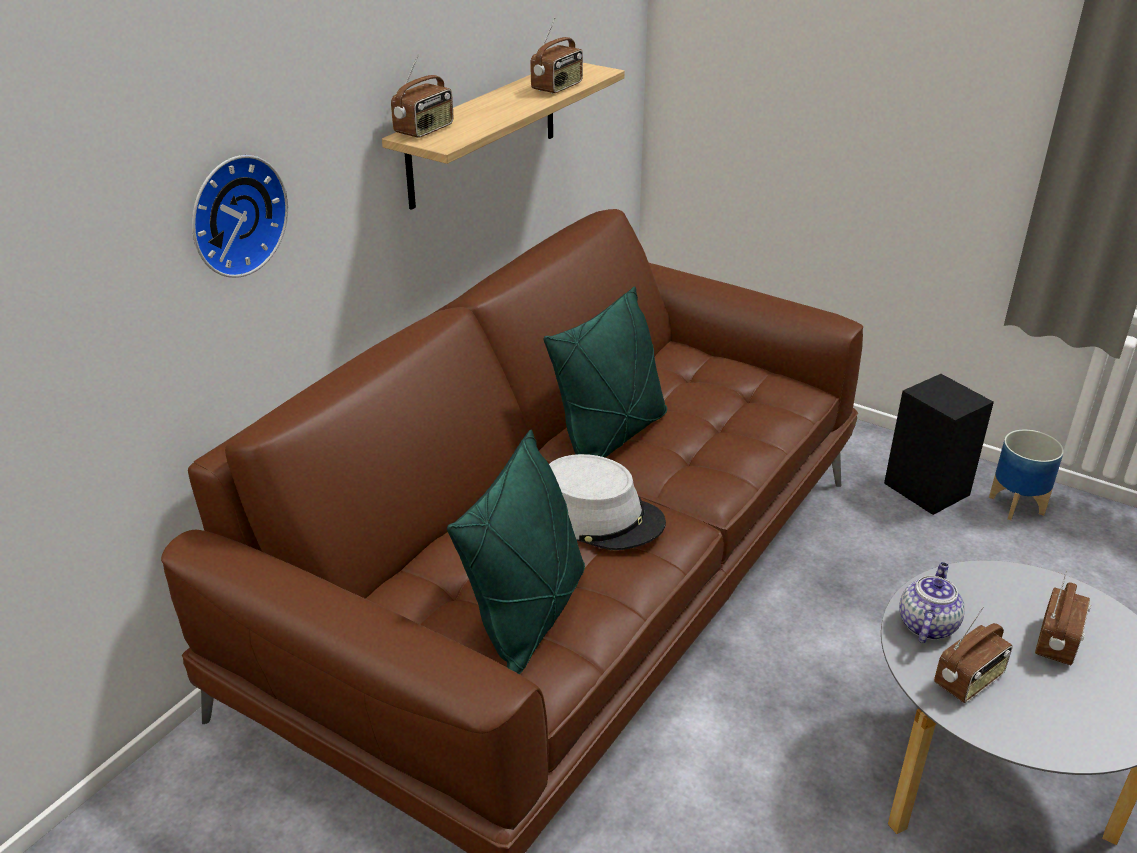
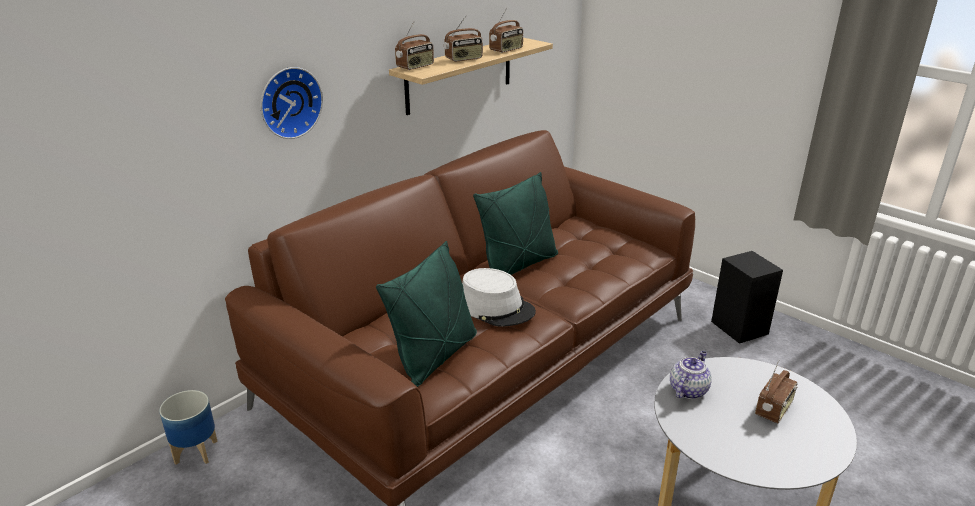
camera: 10 degrees right, 5 degrees down
(969, 681) = (705, 425): radio -> radio (464, 59)
(1016, 505) = (799, 343): planter -> planter (196, 451)

